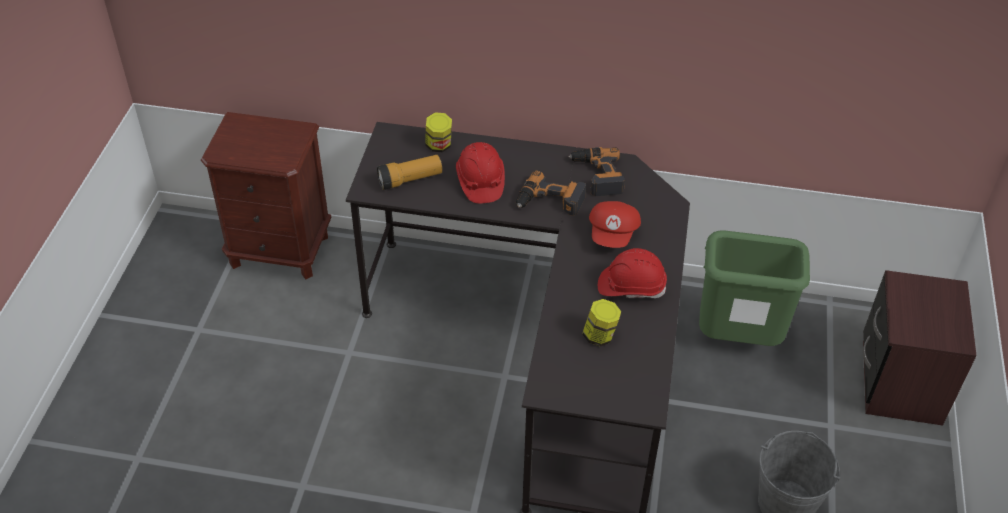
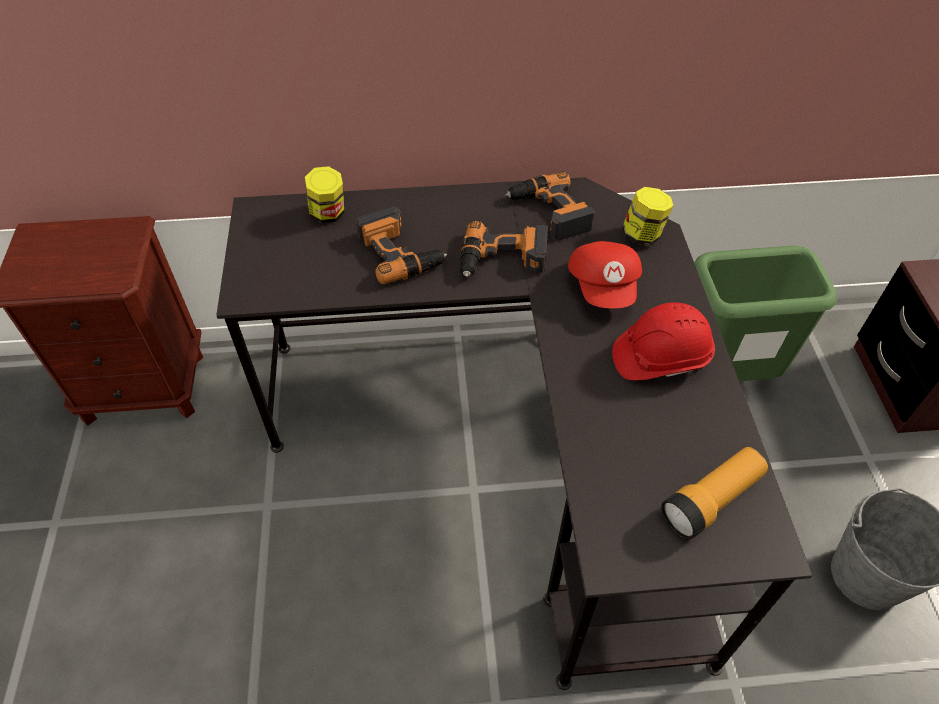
camera: 15 degrees left, 5 degrees up
(410, 180) = (302, 268): flashlight -> flashlight (711, 500)
(480, 182) = (400, 252): red hard hat -> power drill
(600, 336) = (652, 444): jar -> jar (642, 235)

